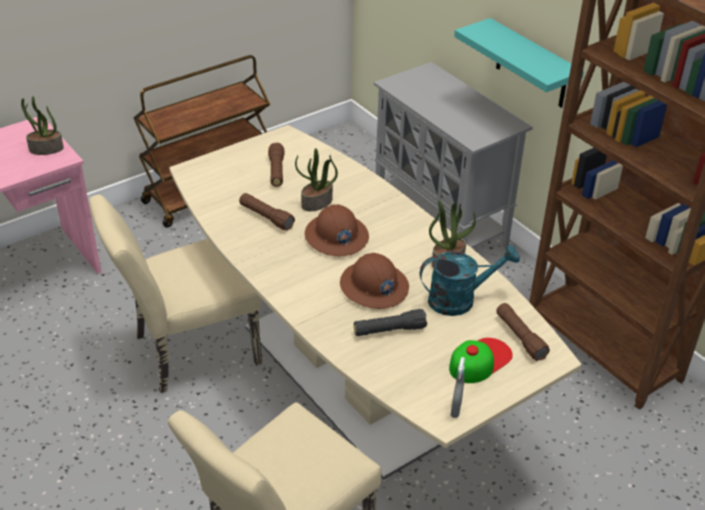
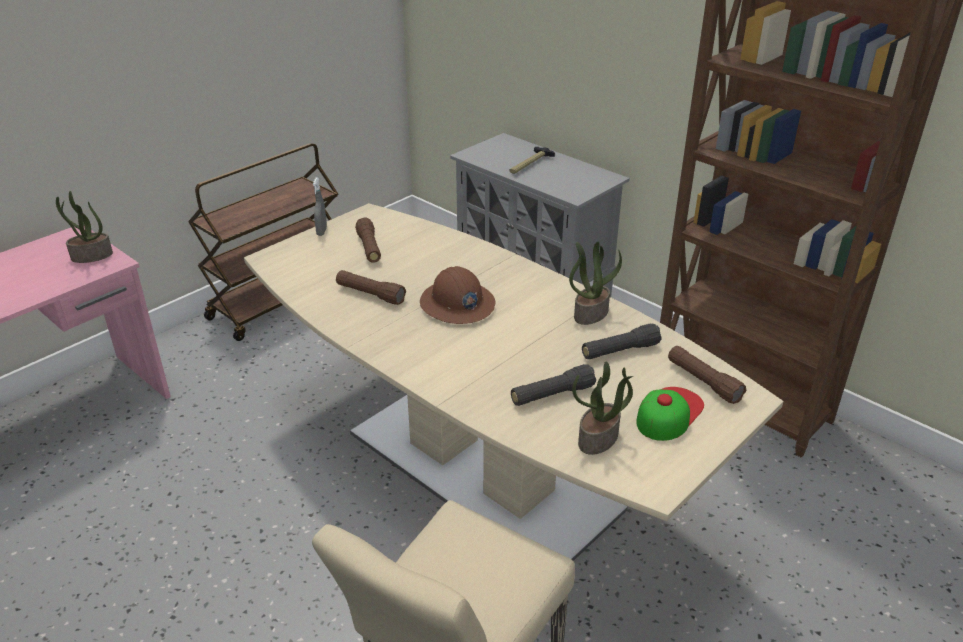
camera: 10 degrees left, 5 degrees down
(187, 352) = (288, 470): beige chair -> none
(317, 203) = (424, 274): potted plant -> potted plant (598, 439)
(373, 287) = (517, 350): brown hard hat -> none
(444, 101) = (530, 165): none -> hammer
(456, 409) = (663, 472): grey spray bottle -> grey spray bottle (321, 231)
(460, 299) = (620, 351): turquoise watering can -> black flashlight
(532, 65) = (623, 111): turquoise shelf -> none

